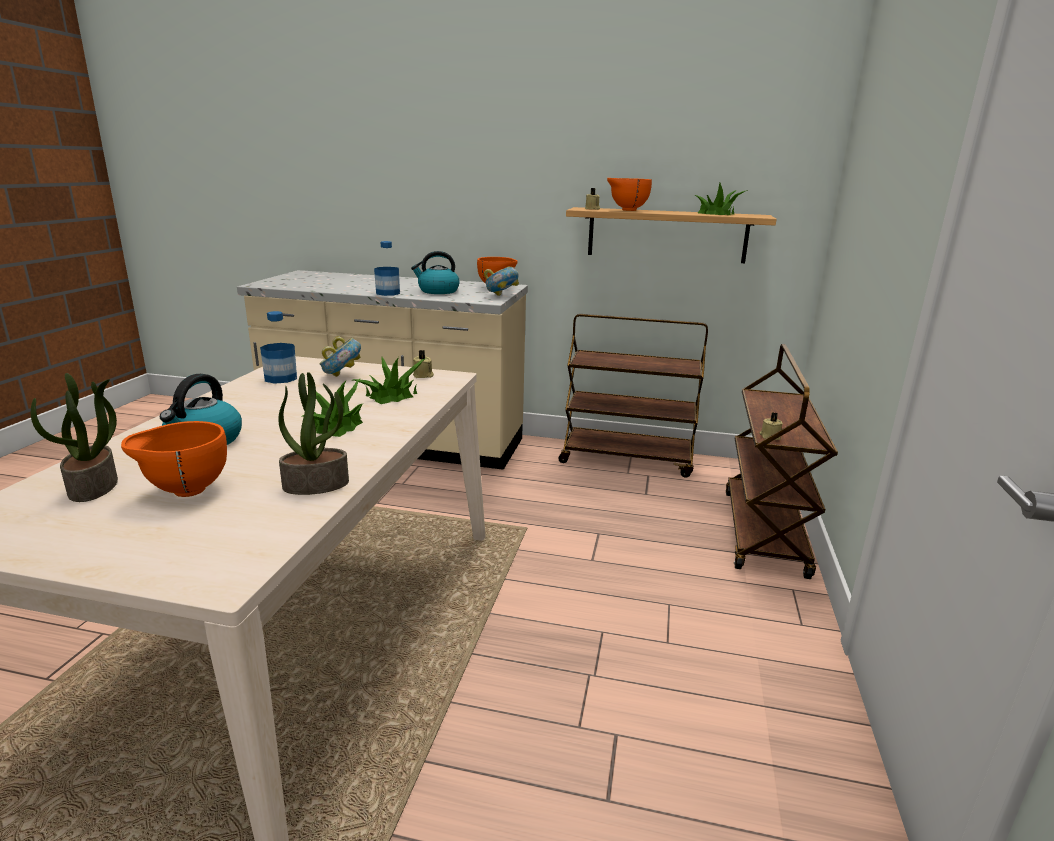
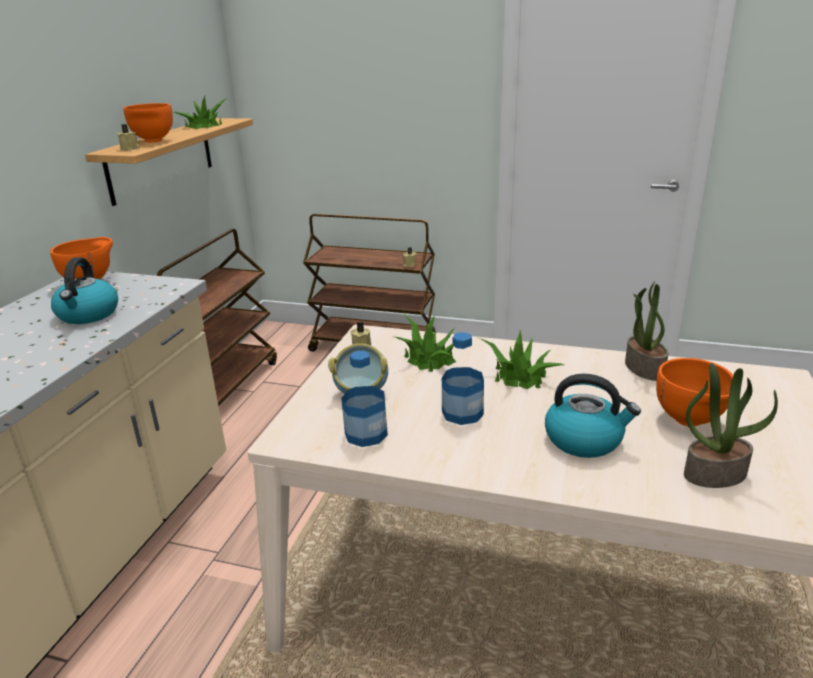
camera: 85 degrees left, 5 degrees up
(388, 293) = (77, 346): bottle -> bottle (462, 413)
(501, 296) = (152, 279): bowl -> none

